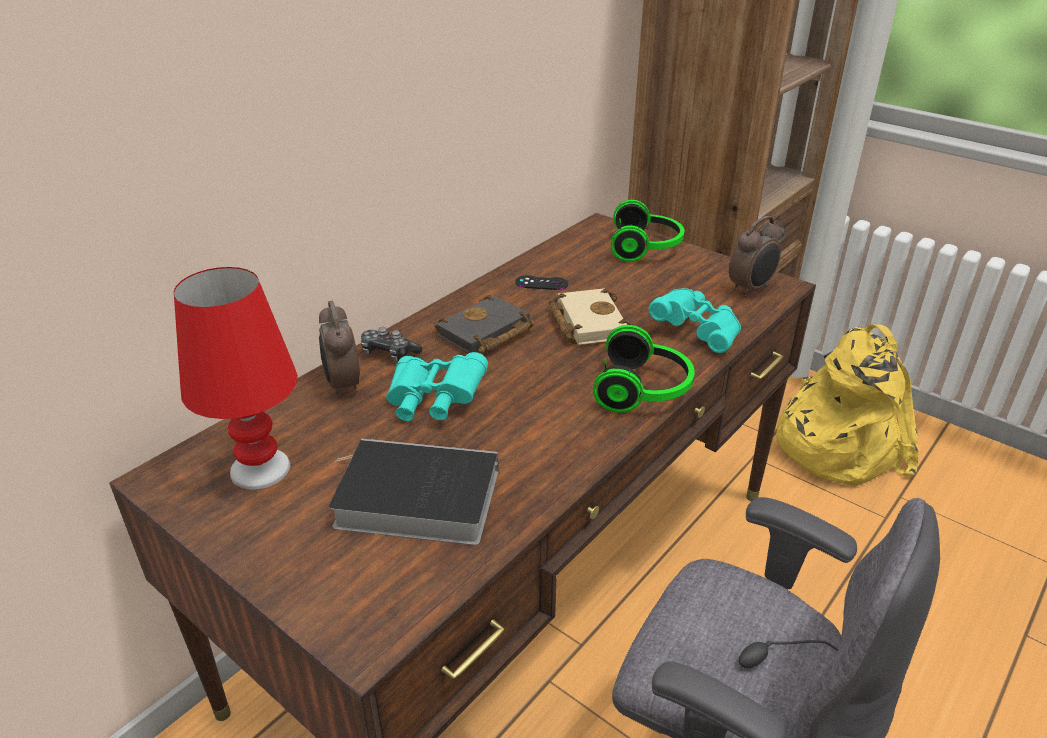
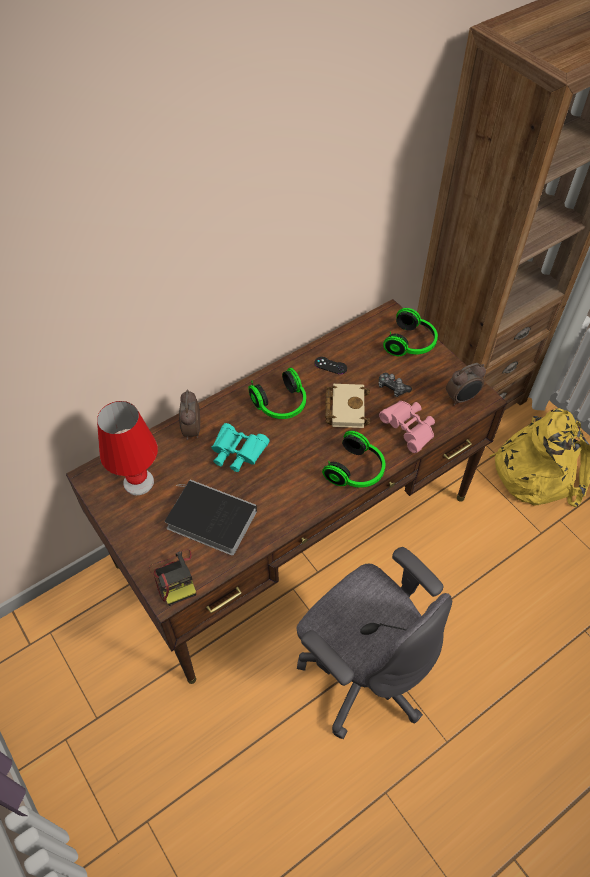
camera: 15 degrees right, 20 degrees up
(371, 604) = (175, 577): none -> camera
(389, 353) = (222, 409): game controller -> game controller (392, 388)
(484, 334) = (281, 405): black book -> headphones
(697, 332) = (409, 430): turquoise binoculars -> pink binoculars

